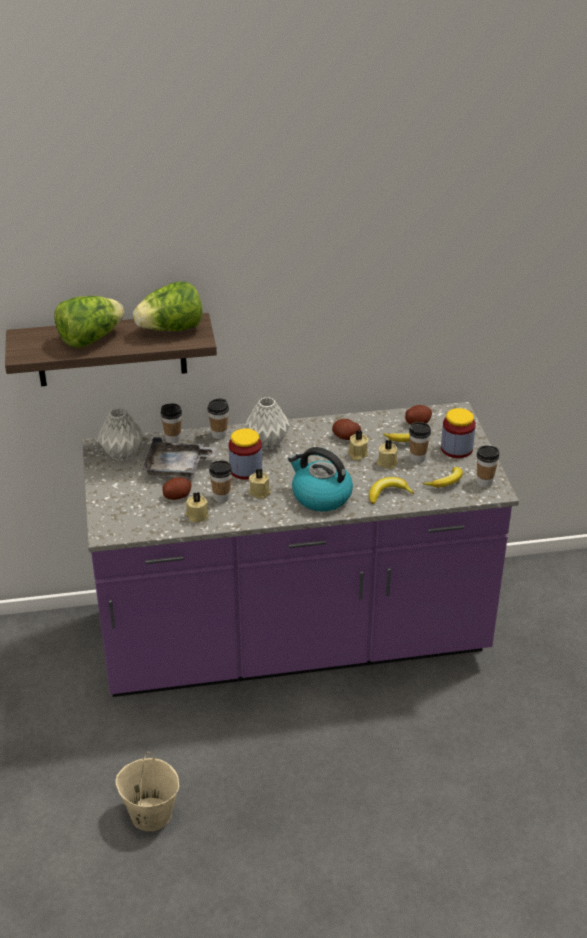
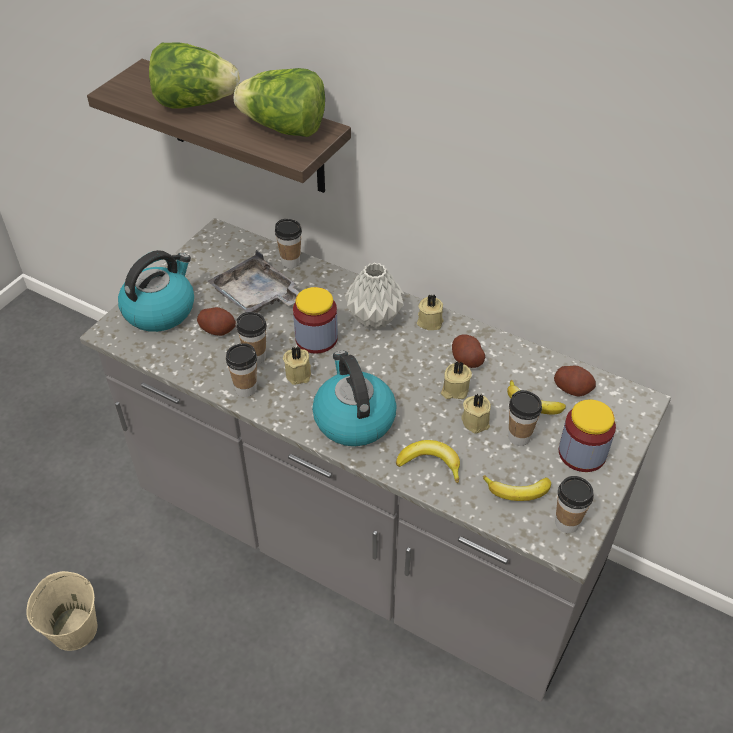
camera: 40 degrees right, 10 degrees up
(121, 454) = (225, 253): grey vase -> none
(123, 505) = (160, 310): none -> kettle
(196, 515) = (208, 364): beige candle -> beige candle (429, 321)
(219, 434) = (339, 282): cup -> cup (246, 389)
(293, 640) = (366, 540): purple counter -> grey counter

